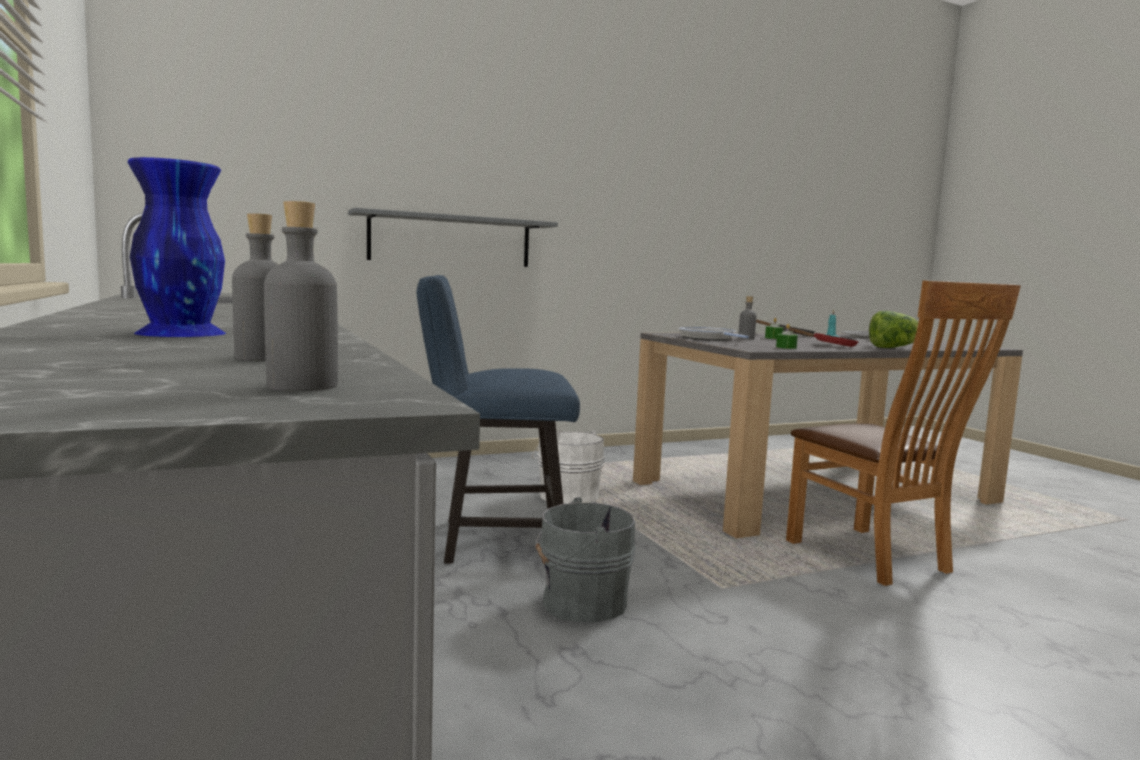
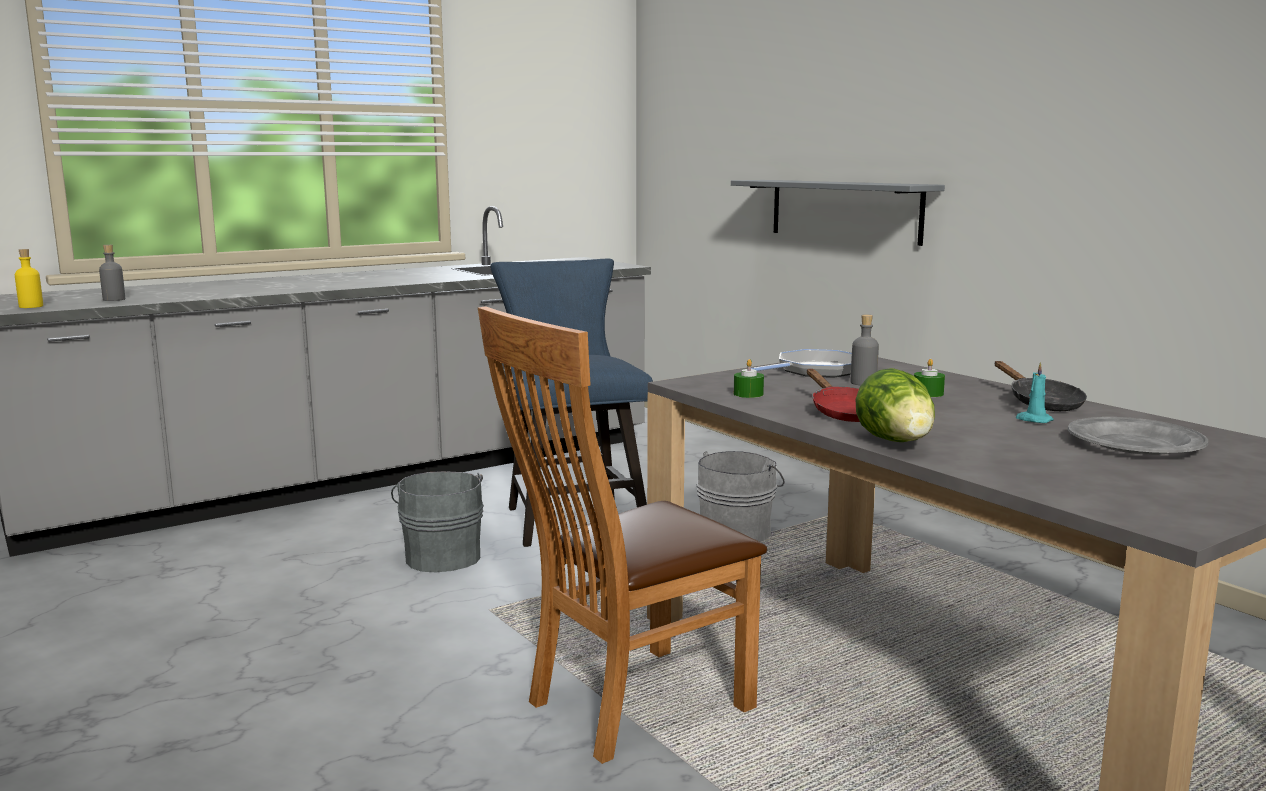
camera: 80 degrees right, 5 degrees up
(180, 333) = (216, 288): blue vase -> none
(302, 386) = (31, 306): grey bottle -> yellow bottle

